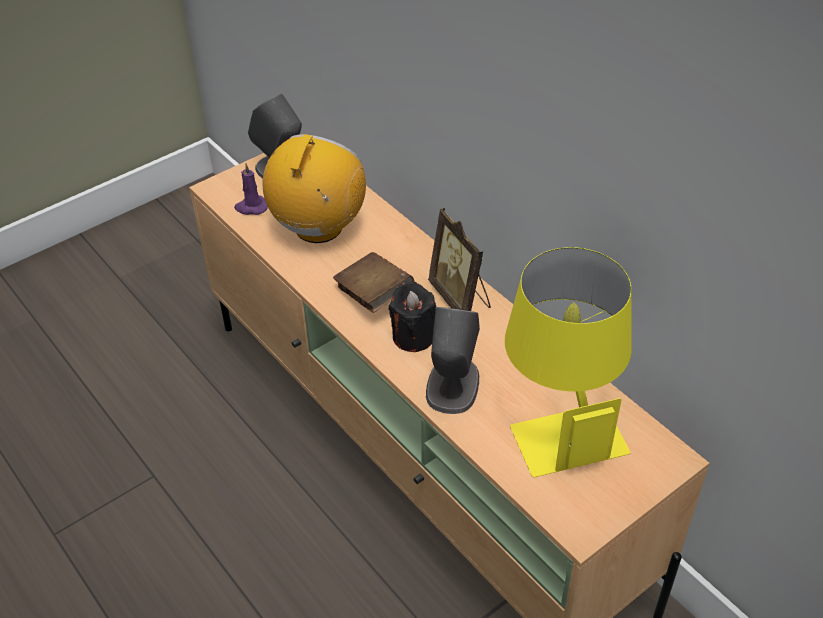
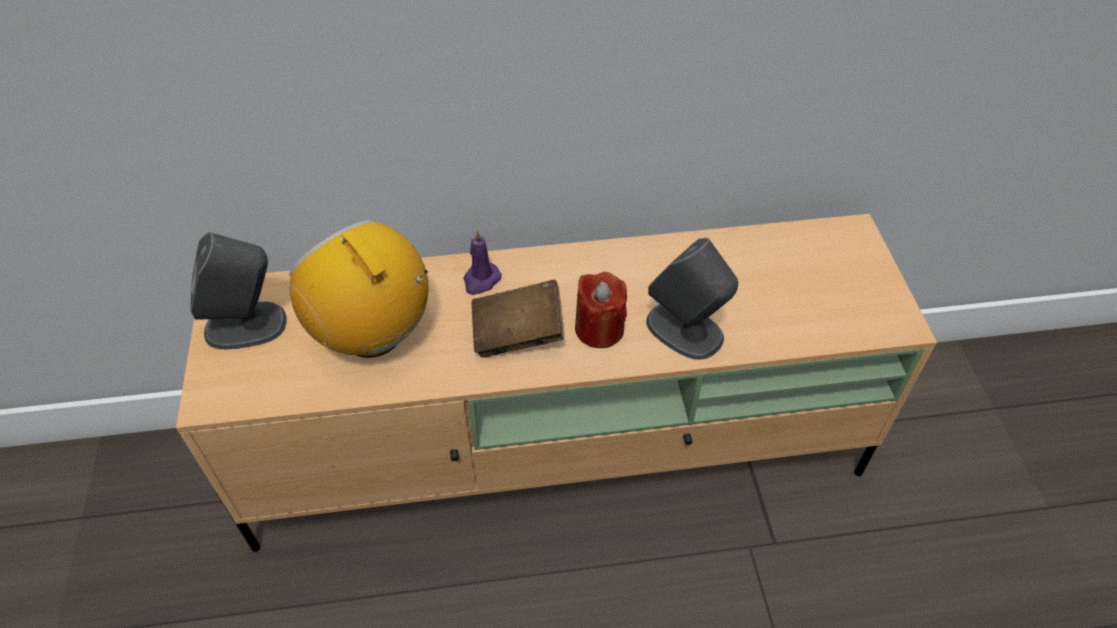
camera: 60 degrees left, 5 degrees up
(251, 207) = (278, 380): purple candle -> purple candle (481, 280)
(413, 336) = (599, 329): black candle -> red candle
(461, 298) = (575, 270): picture frame -> none
(560, 421) = (775, 278): yellow table lamp -> none

